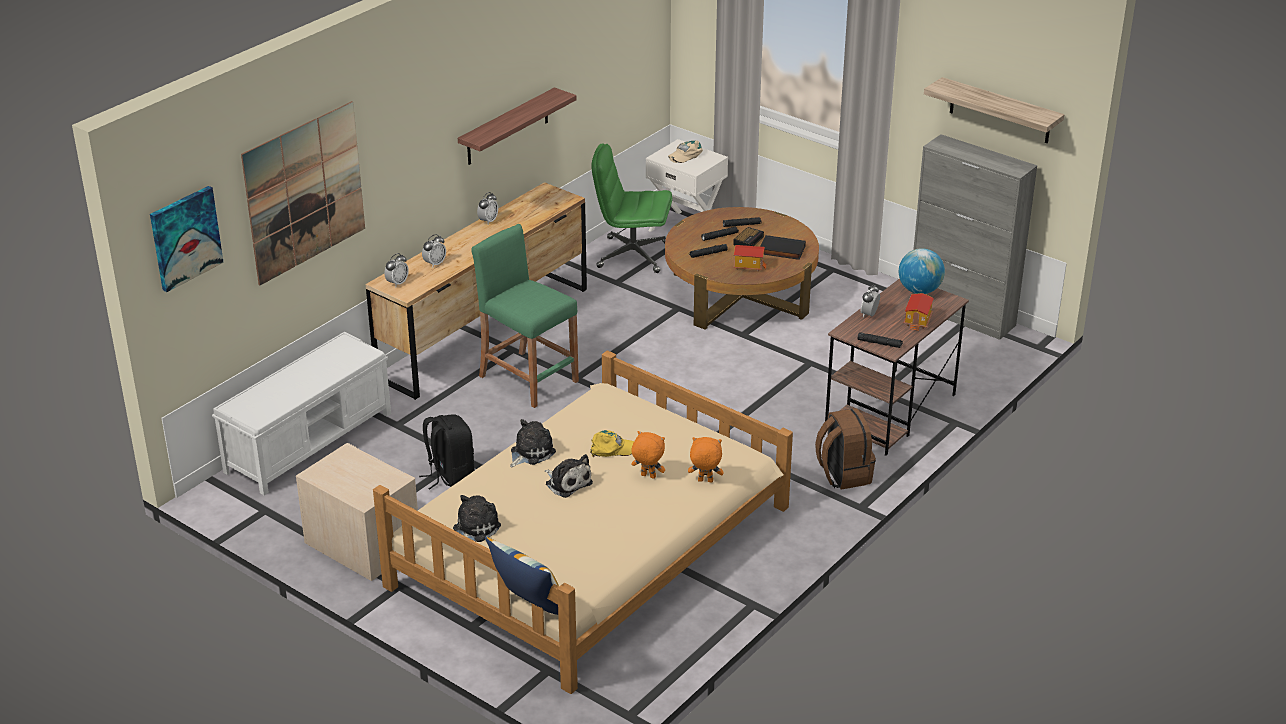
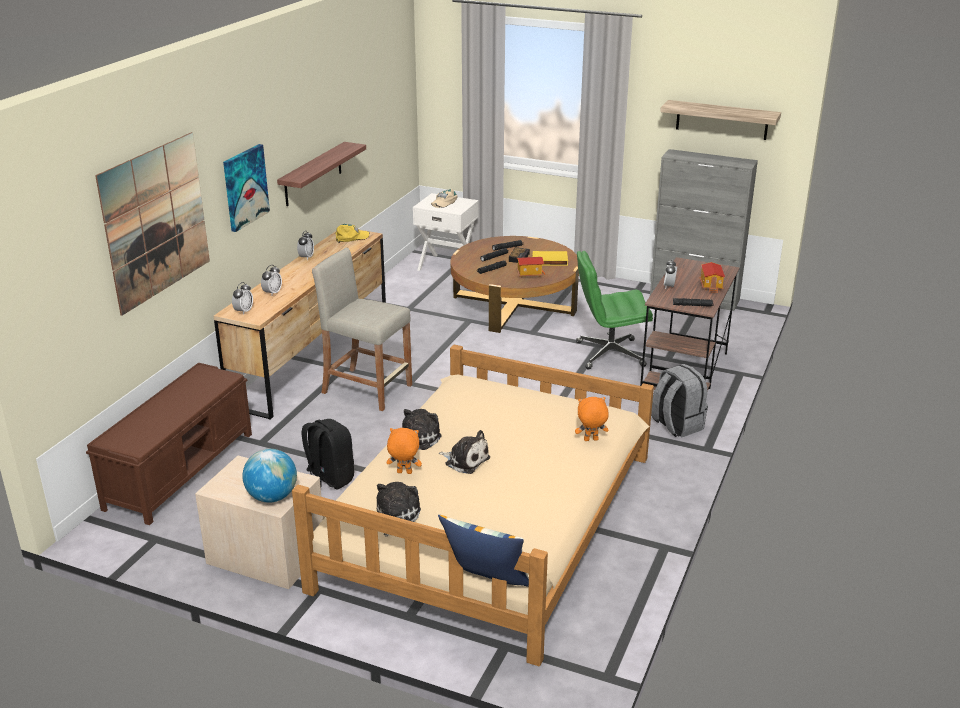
camera: 15 degrees left, 5 degrees down
(185, 238) = (46, 262): picture -> picture (245, 187)
(310, 442) = (181, 469): white bench -> brown bench
(528, 379) = (367, 389): green stool -> beige stool
(612, 448) = (492, 425): yellow cap -> yellow cap (351, 237)
(632, 255) = (412, 288): green office chair -> green office chair (609, 354)
(647, 476) = (537, 444): orange plush toy -> orange plush toy (404, 473)
(781, 250) = (549, 261): black book -> yellow book
(843, 474) = (676, 425): brown backpack -> grey backpack
(919, 291) = (696, 265): globe -> globe (272, 497)

